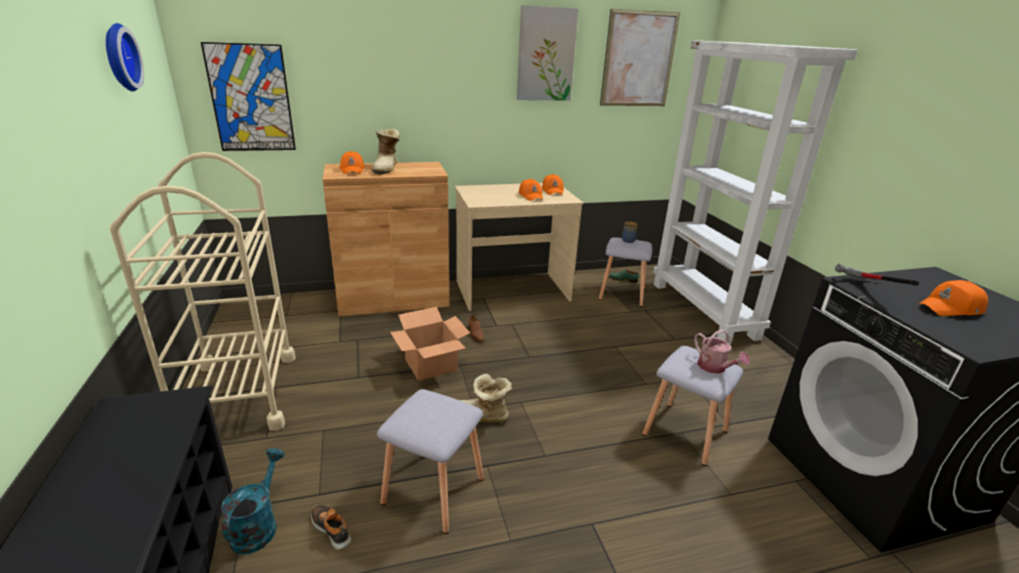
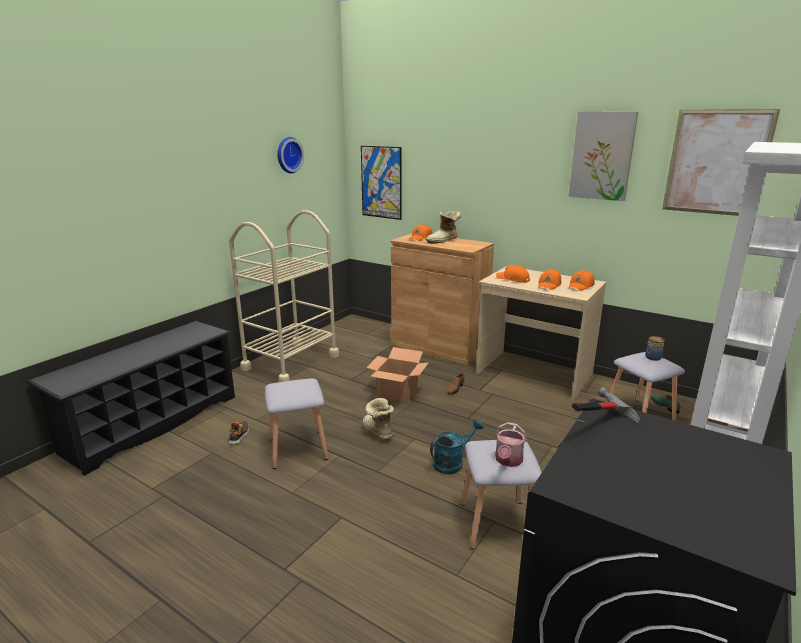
camera: 50 degrees right, 5 degrees down
(258, 525) = (221, 417): turquoise watering can -> turquoise watering can (452, 463)
(951, 308) = (653, 468): orange cap -> orange cap (513, 279)

